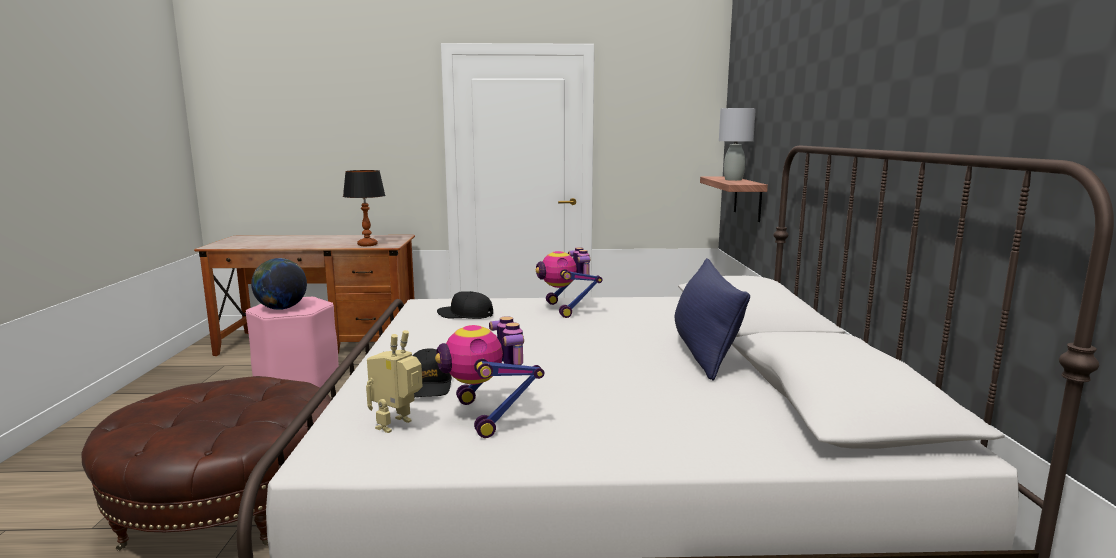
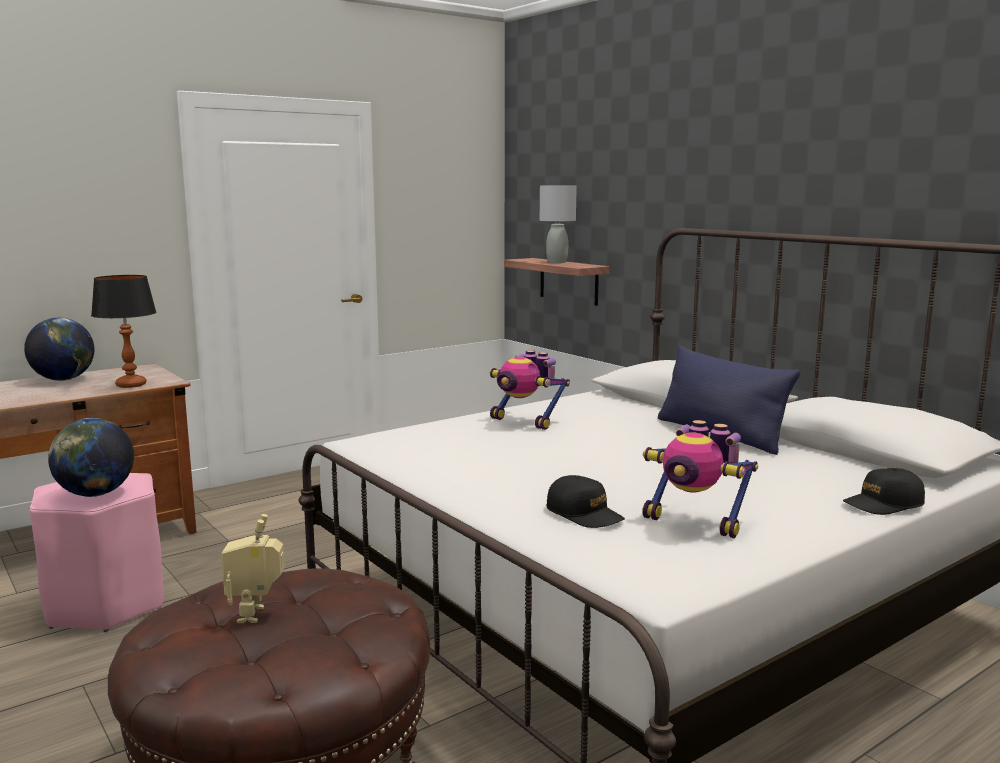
camera: 35 degrees left, 0 degrees up
(346, 238) = (63, 380): none -> globe
(398, 426) = (649, 551): toy robot -> toy robot (257, 614)
(465, 315) = (441, 446): black cap -> black cap (883, 504)

